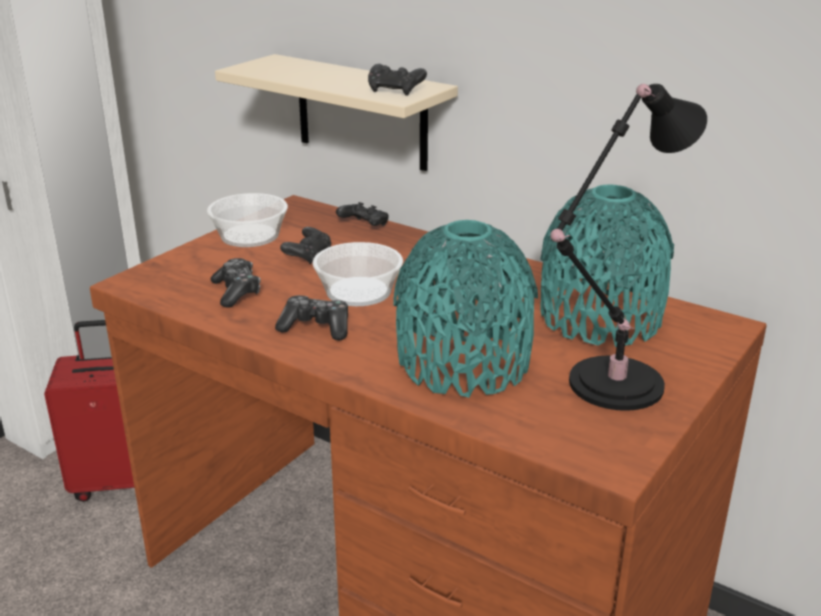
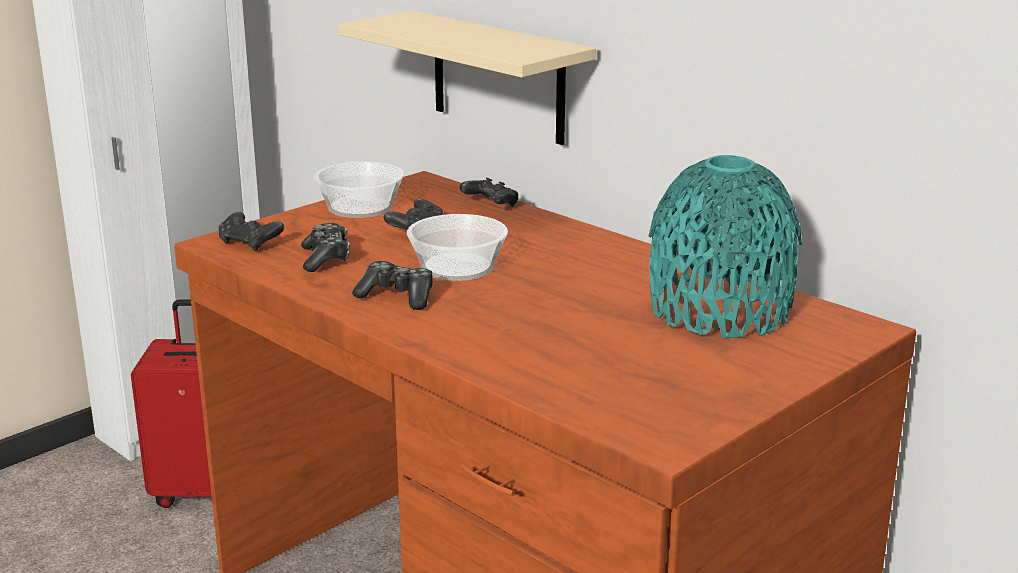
camera: 10 degrees right, 5 degrees down
(395, 91) = (522, 49): black game controller -> black game controller (250, 244)
(463, 363) = (544, 340): turquoise vase -> none
(609, 386) = (696, 374): black table lamp -> none

